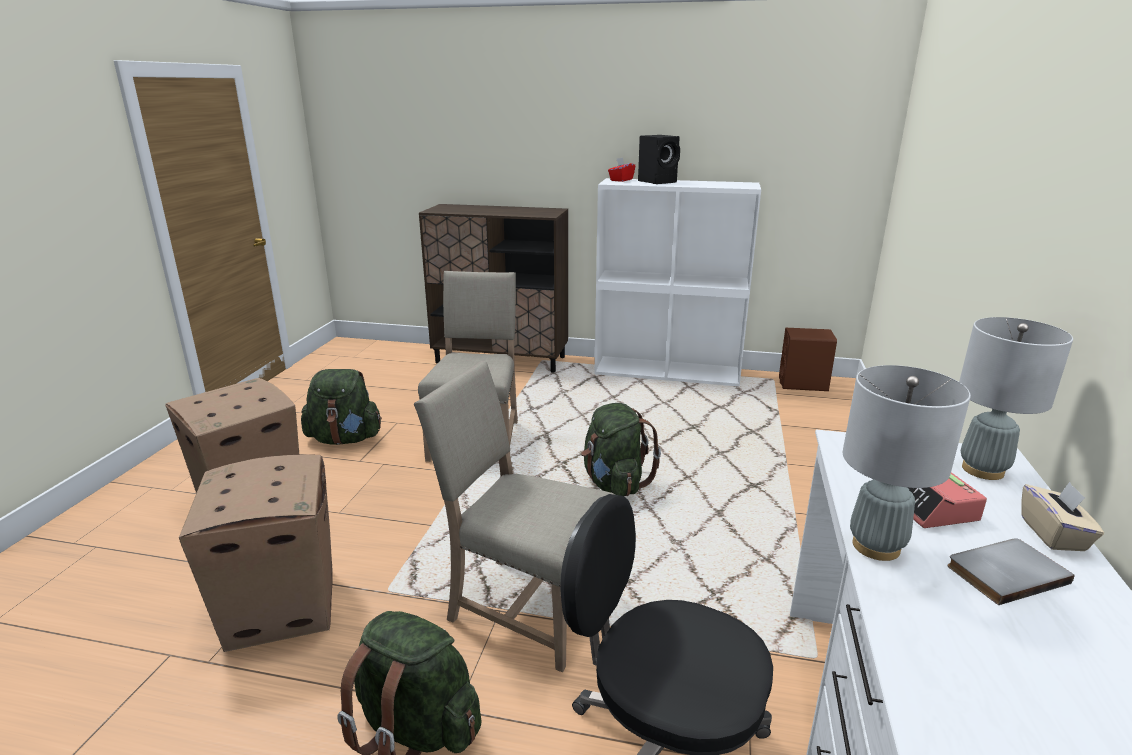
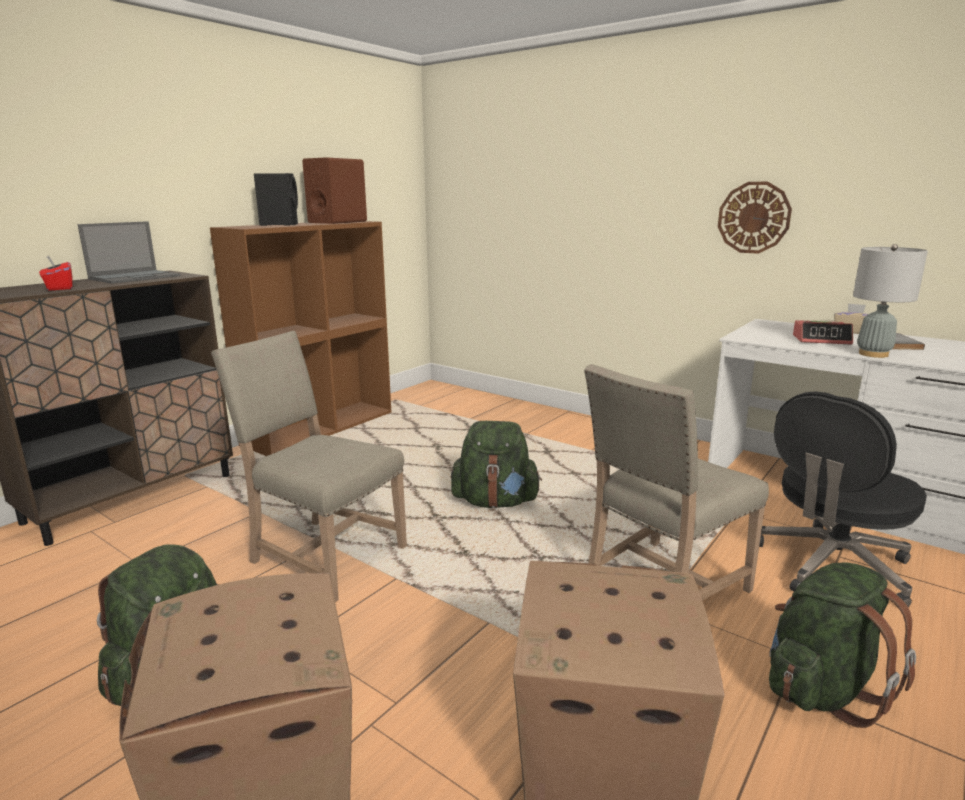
camera: 65 degrees left, 5 degrees down
(526, 210) = (136, 277): none -> laptop
(621, 180) = (239, 226): red tissue box -> red tissue box (59, 288)
(668, 372) = (320, 428): white bookcase -> brown bookcase
(803, 384) = (417, 394): brown speaker -> brown speaker (338, 222)
(983, 470) = (782, 326): grey table lamp -> none
(1065, 278) = (753, 217): none -> wall clock

